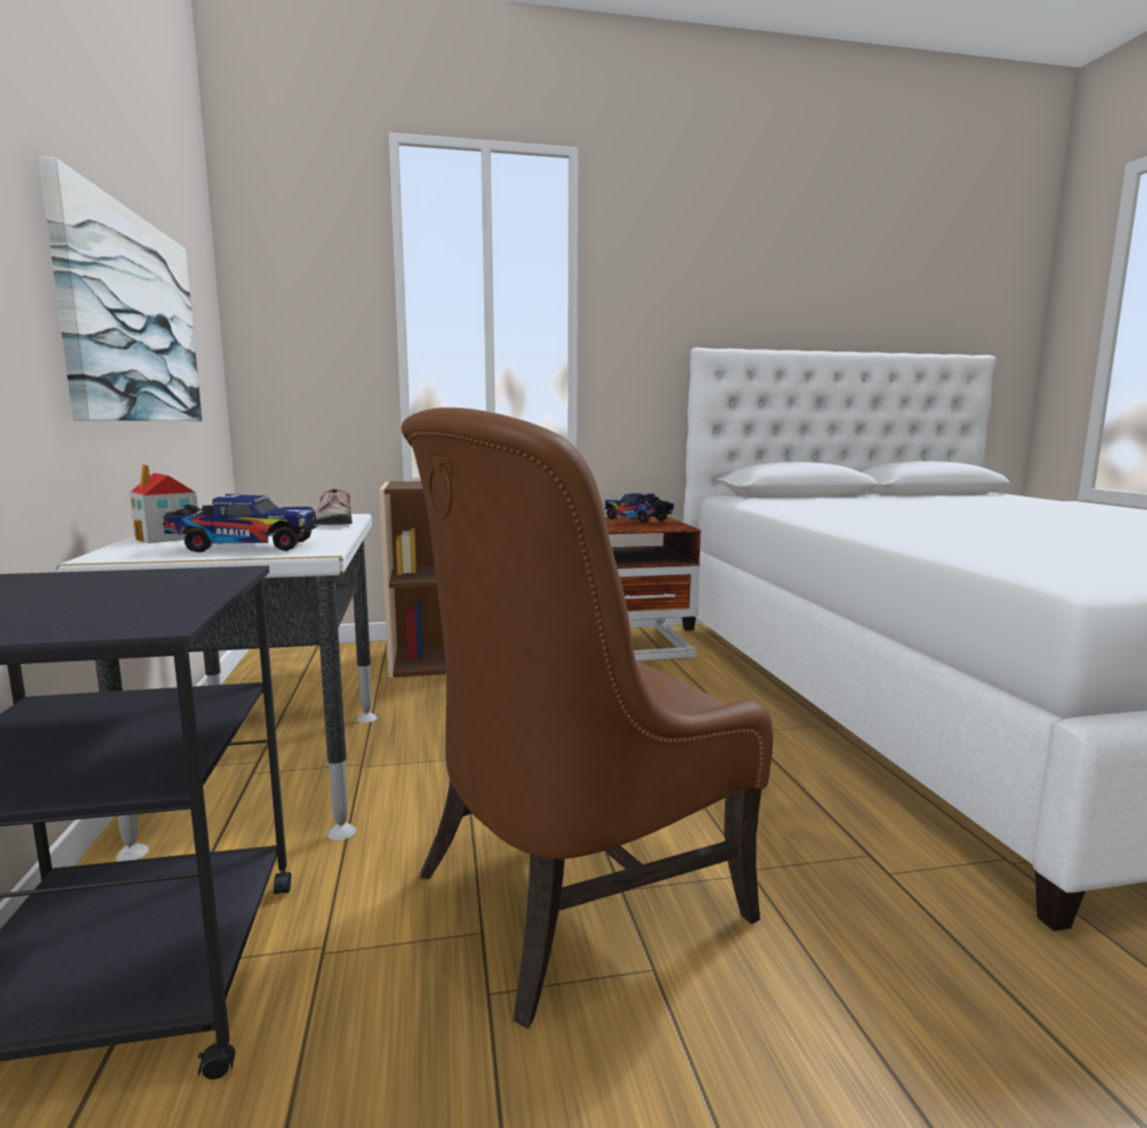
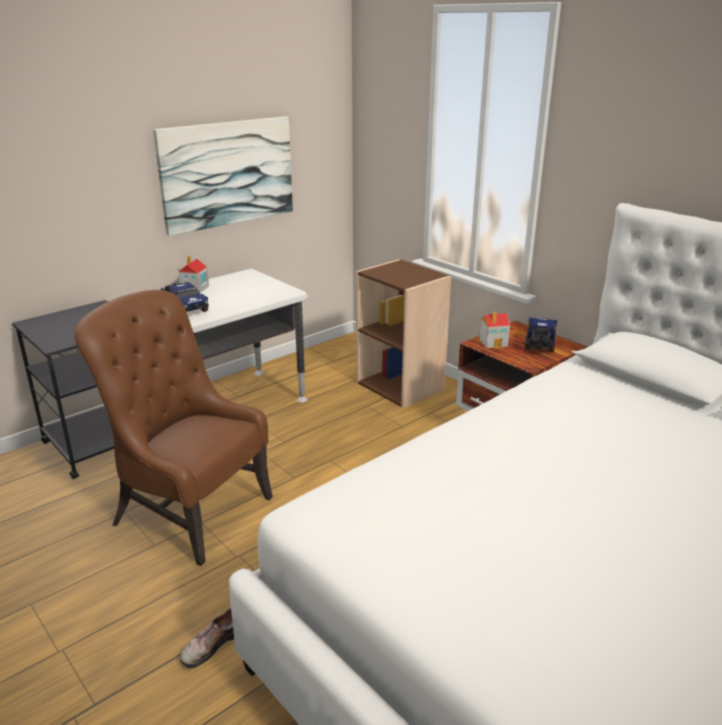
camera: 60 degrees right, 15 degrees up
(332, 522) = (266, 296): shoe -> shoe (211, 643)
(611, 526) = (493, 342): none -> toy house

